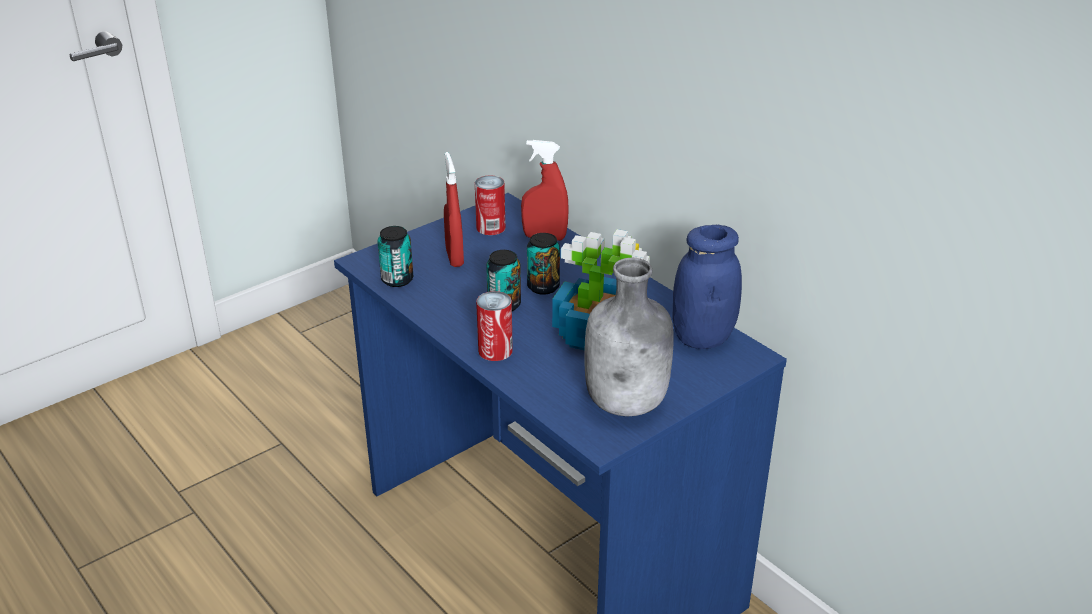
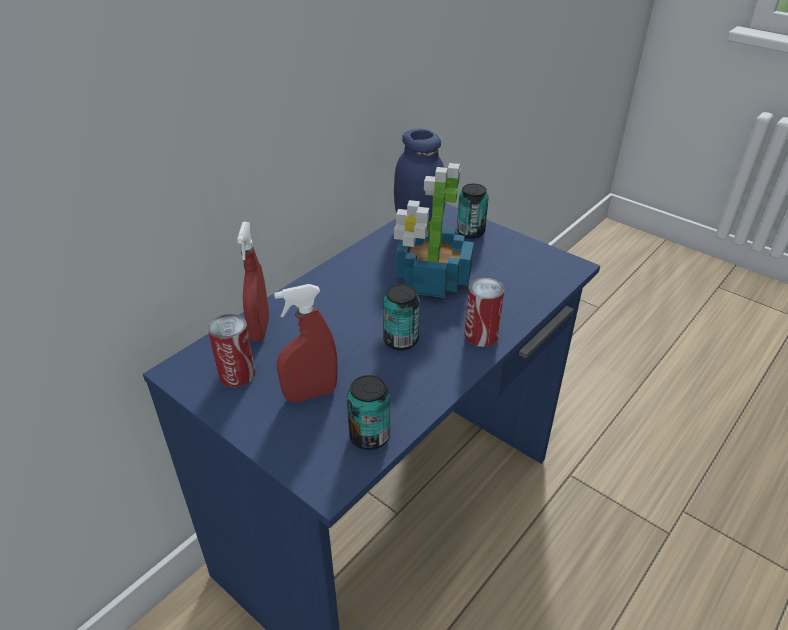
camera: 100 degrees left, 5 degrees up
(543, 287) = (361, 318): can -> can (470, 232)
(627, 403) = (519, 257): grey bottle -> none

